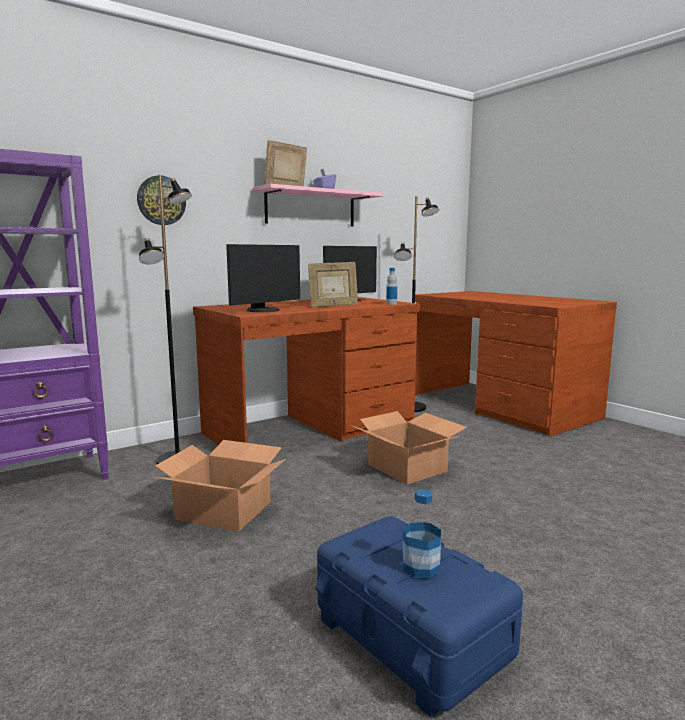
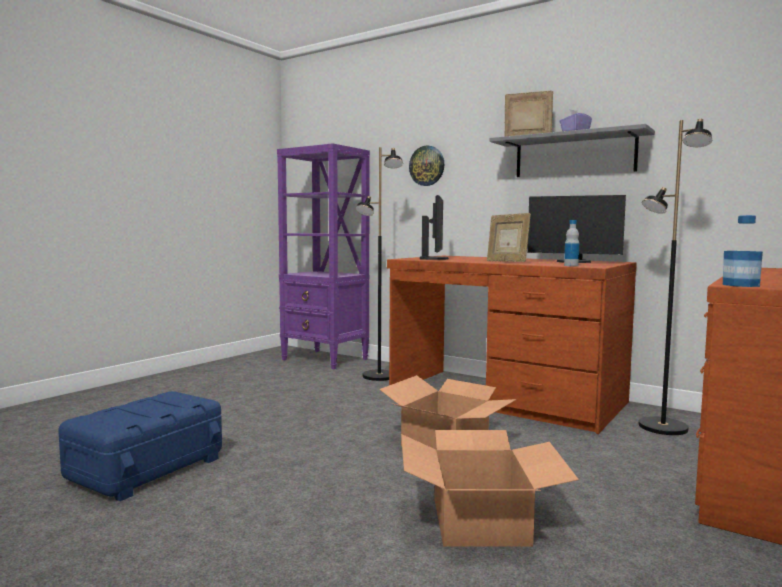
camera: 70 degrees right, 5 degrees down
(224, 510) = (305, 400): cardboard box -> cardboard box (481, 521)
(264, 310) = (435, 259): monitor -> monitor turned 105 degrees counterclockwise
(311, 208) = (574, 155): pink shelf -> grey shelf
(421, 566) = (135, 411): bottle -> bottle (740, 285)

